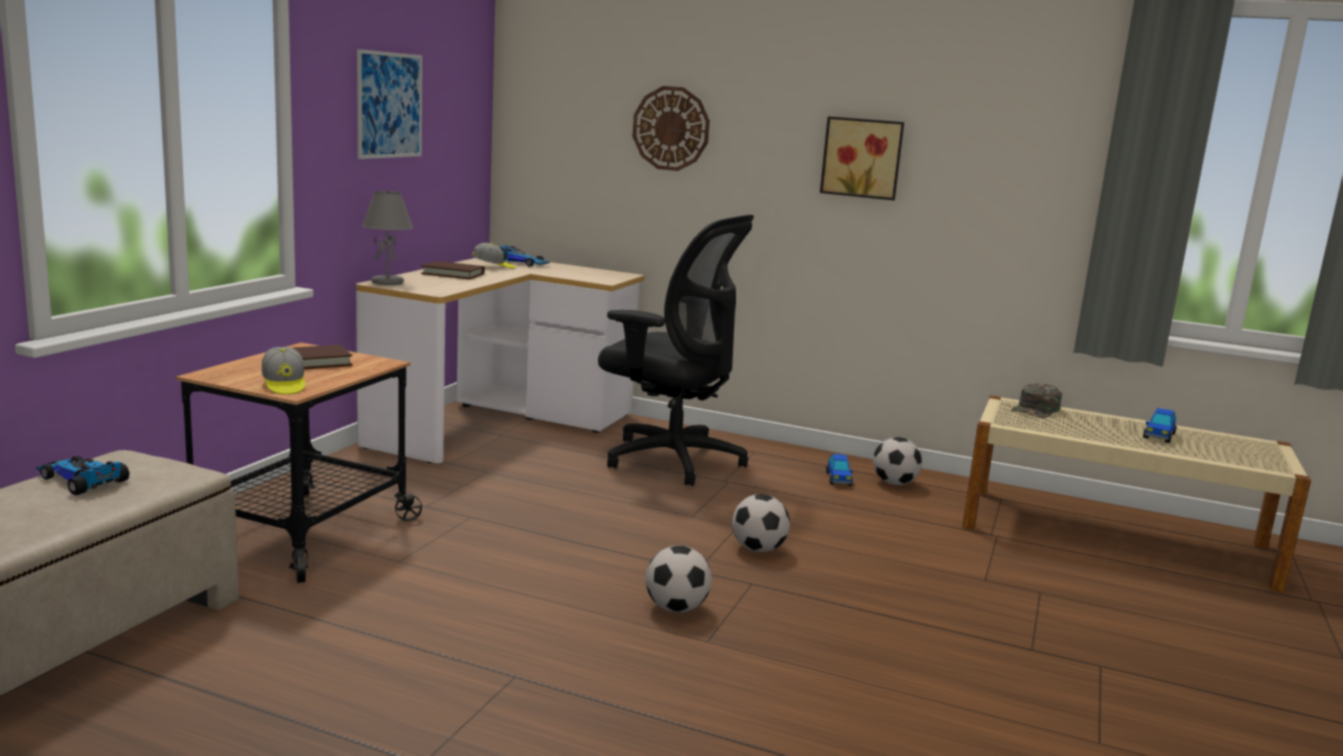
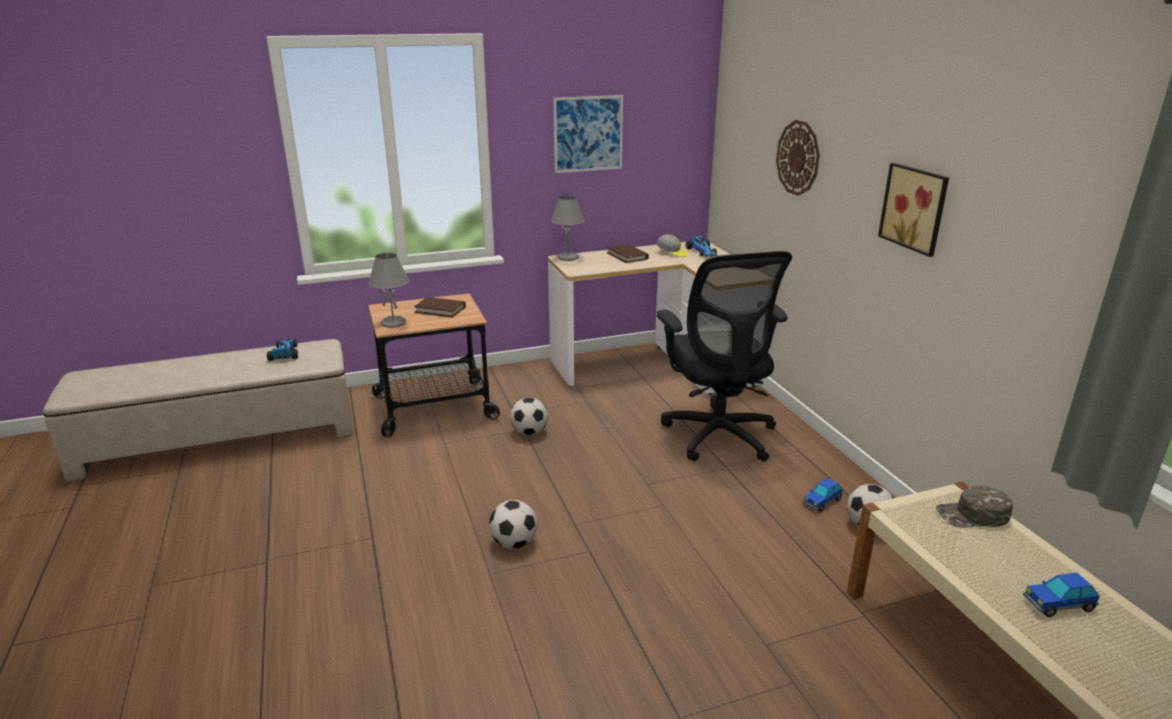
camera: 50 degrees right, 10 degrees up
(284, 385) = (394, 323): cap -> grey table lamp
(758, 549) = (642, 529): football -> football (529, 432)

